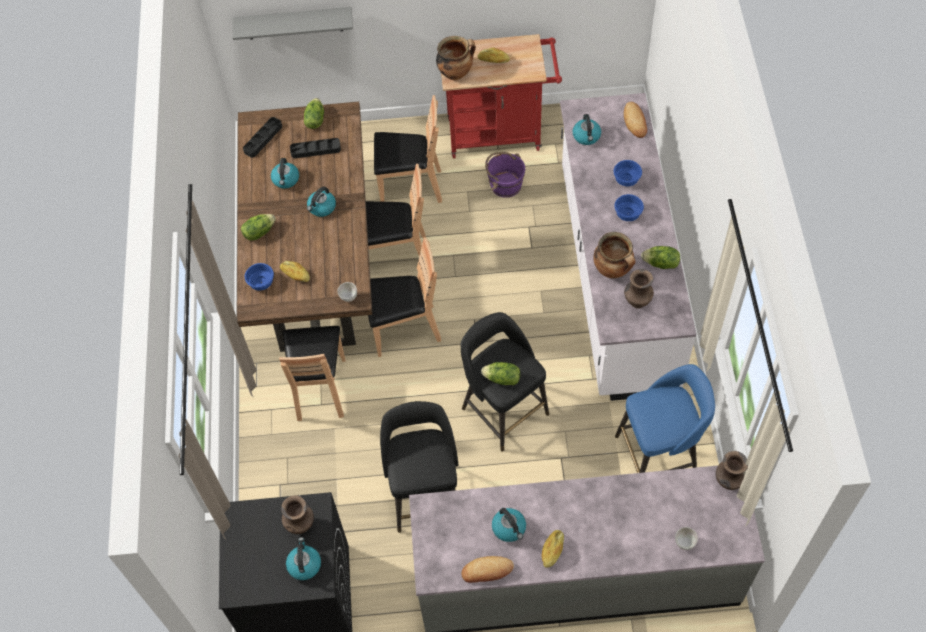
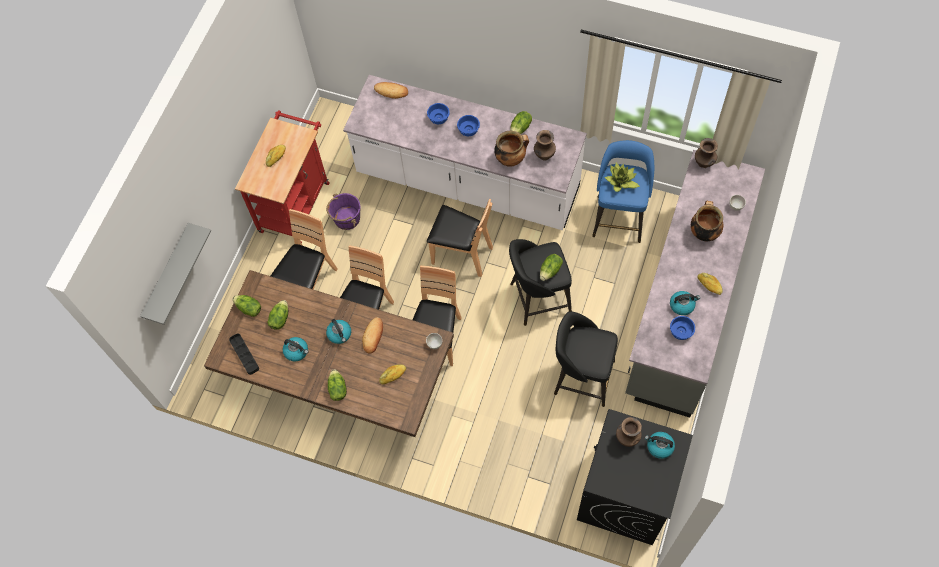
camera: 65 degrees left, 5 degrees up
(261, 283) = (388, 403): blue bowl -> blue bowl (681, 331)
(315, 150) = (280, 319): black tray -> lettuce
(320, 388) = (459, 418): brown chair -> brown chair (461, 254)
(456, 73) = (272, 187): cooking pot -> cooking pot (703, 232)
(487, 571) = (708, 331): bread -> bread (373, 336)
(586, 136) = (386, 126): kettle -> none
(665, 408) = (621, 181): none -> potted plant

